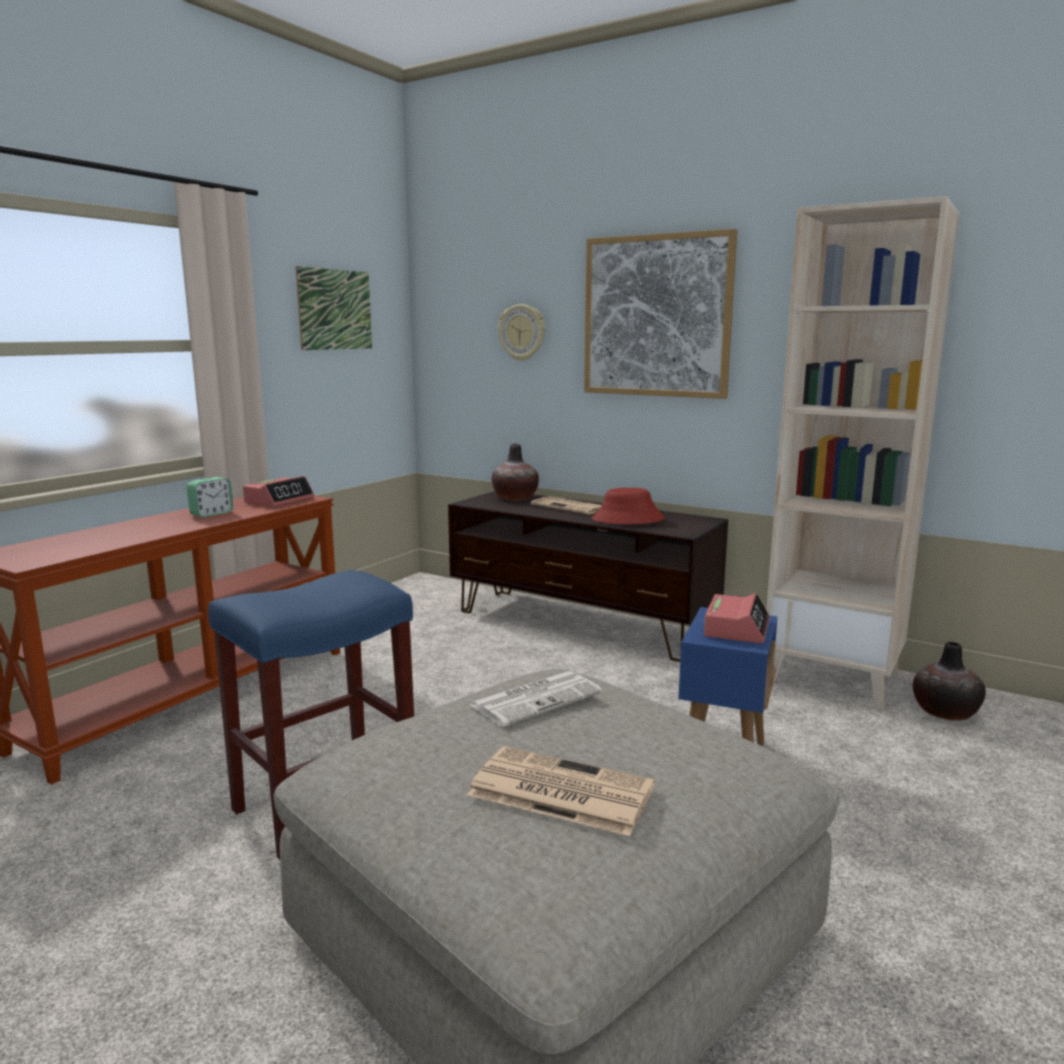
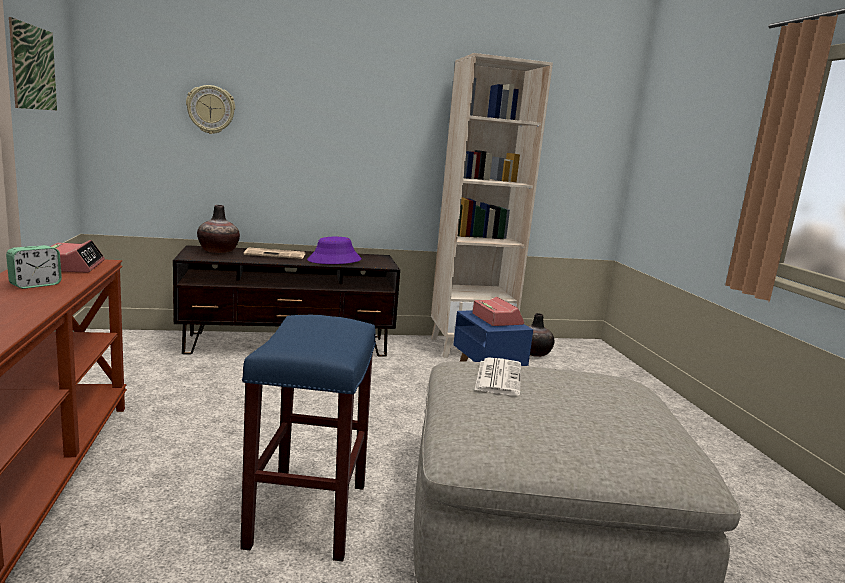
camera: 45 degrees left, 0 degrees up
(211, 514) = (35, 285): alarm clock -> alarm clock turned 45 degrees clockwise
(558, 791) = (602, 416): newspaper -> none
(627, 519) = (334, 260): red hat -> purple hat
(656, 316) = (335, 109): picture -> none

